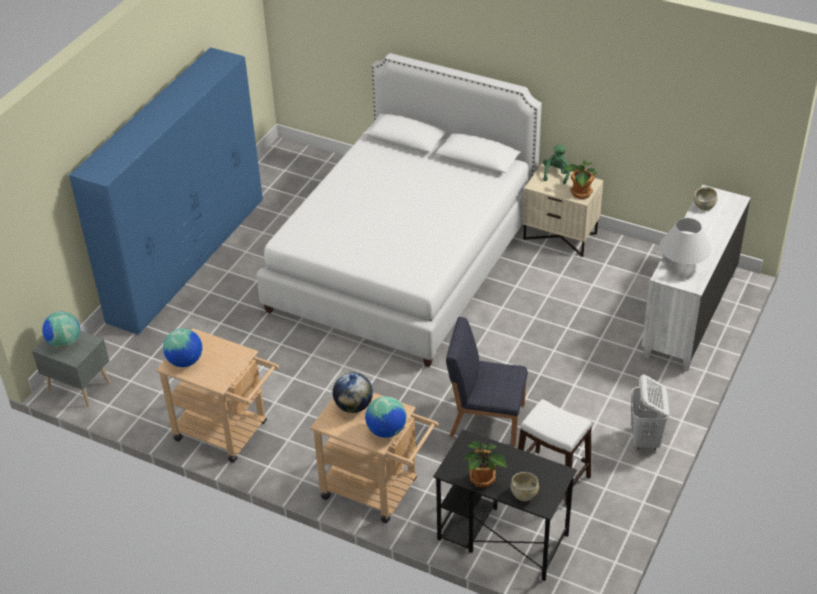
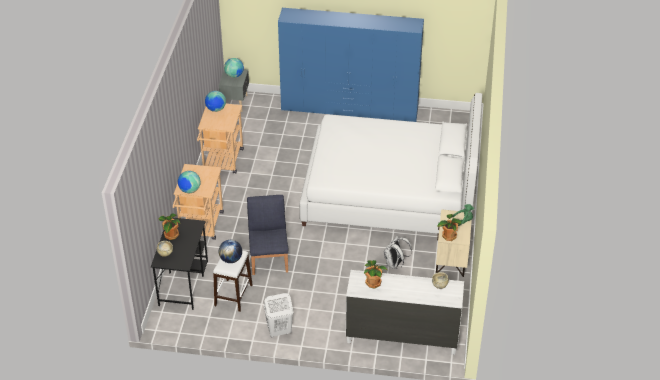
camera: 70 degrees right, 0 degrees up
(353, 406) = (204, 174): globe -> globe (231, 259)
(550, 289) = (395, 264): none -> white backpack
(683, 263) = (373, 282): white table lamp -> potted plant

